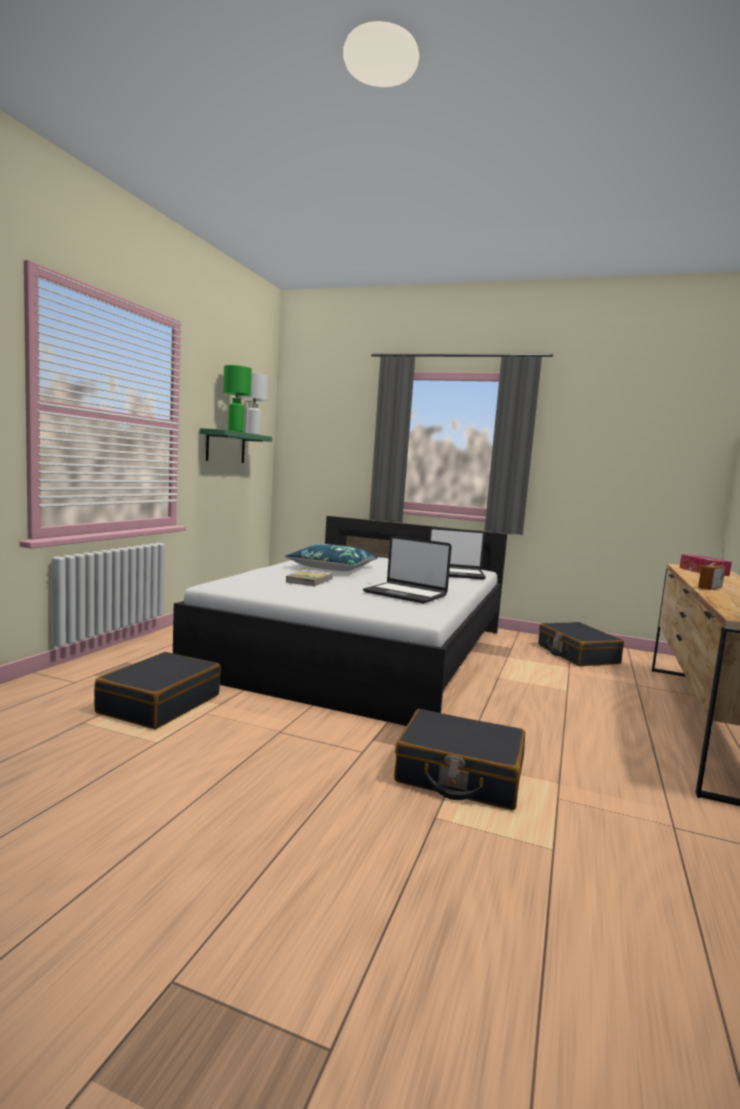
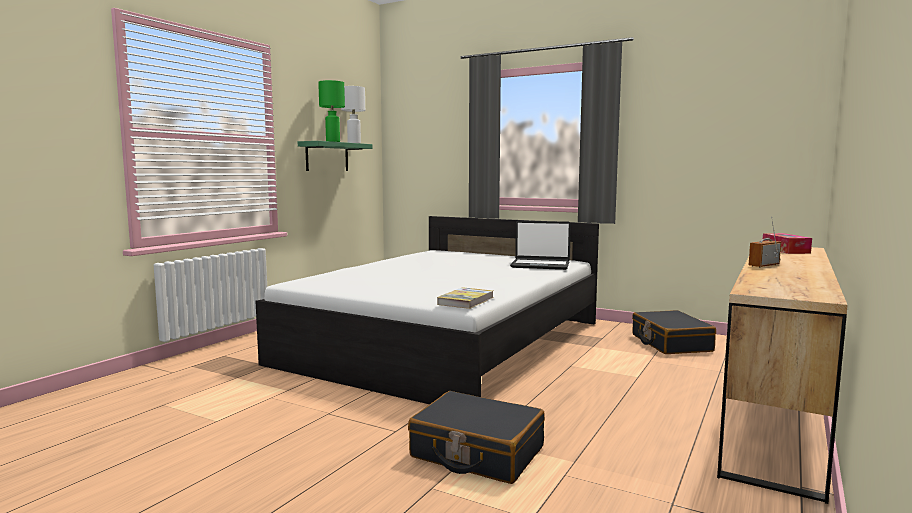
camera: 10 degrees right, 0 degrees up
(159, 704) = (234, 390): black suitcase -> none
(310, 580) = (385, 276): book -> book (466, 301)
(332, 568) = (419, 264): blue pillow -> none
(405, 594) = (468, 285): laptop -> none

